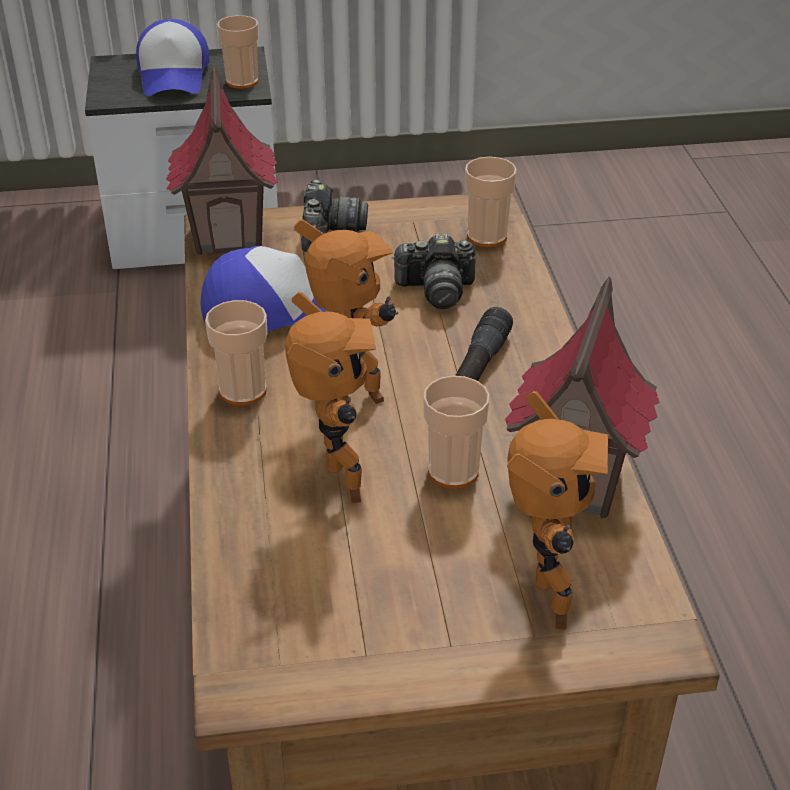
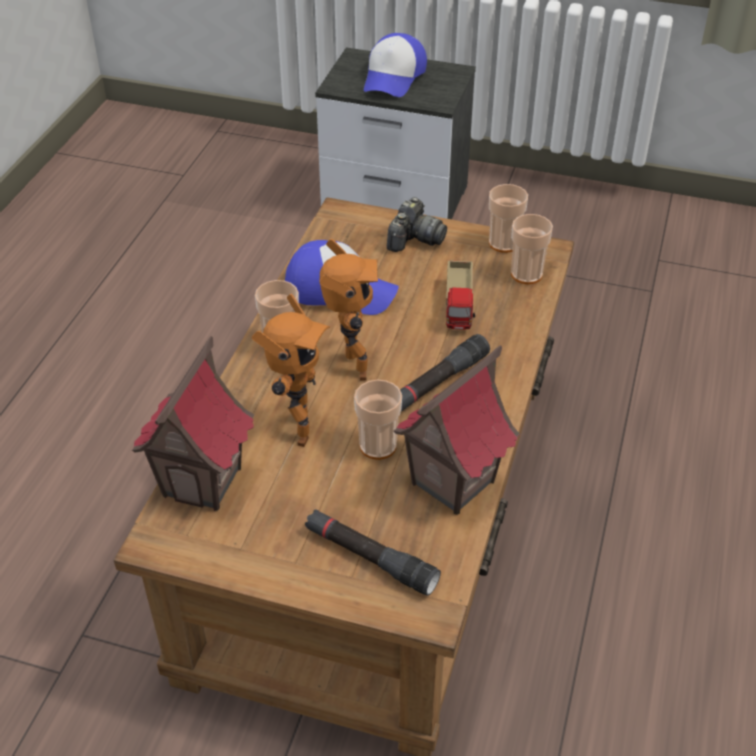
camera: 25 degrees right, 5 degrees up
(229, 235) = (345, 223): toy house -> toy house (203, 482)
(242, 81) = (439, 94): cup -> cup (503, 243)
(436, 290) = (459, 307): camera -> toy truck
(541, 605) = (370, 558): toy robot -> black flashlight

